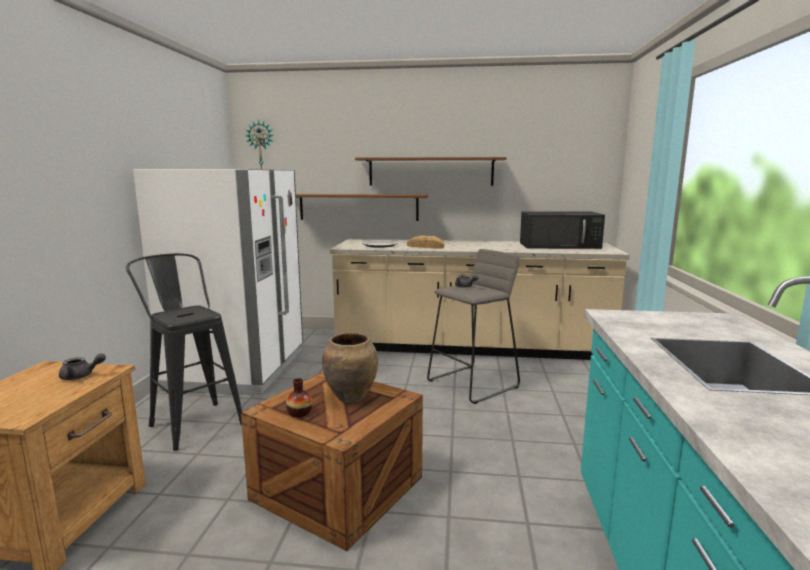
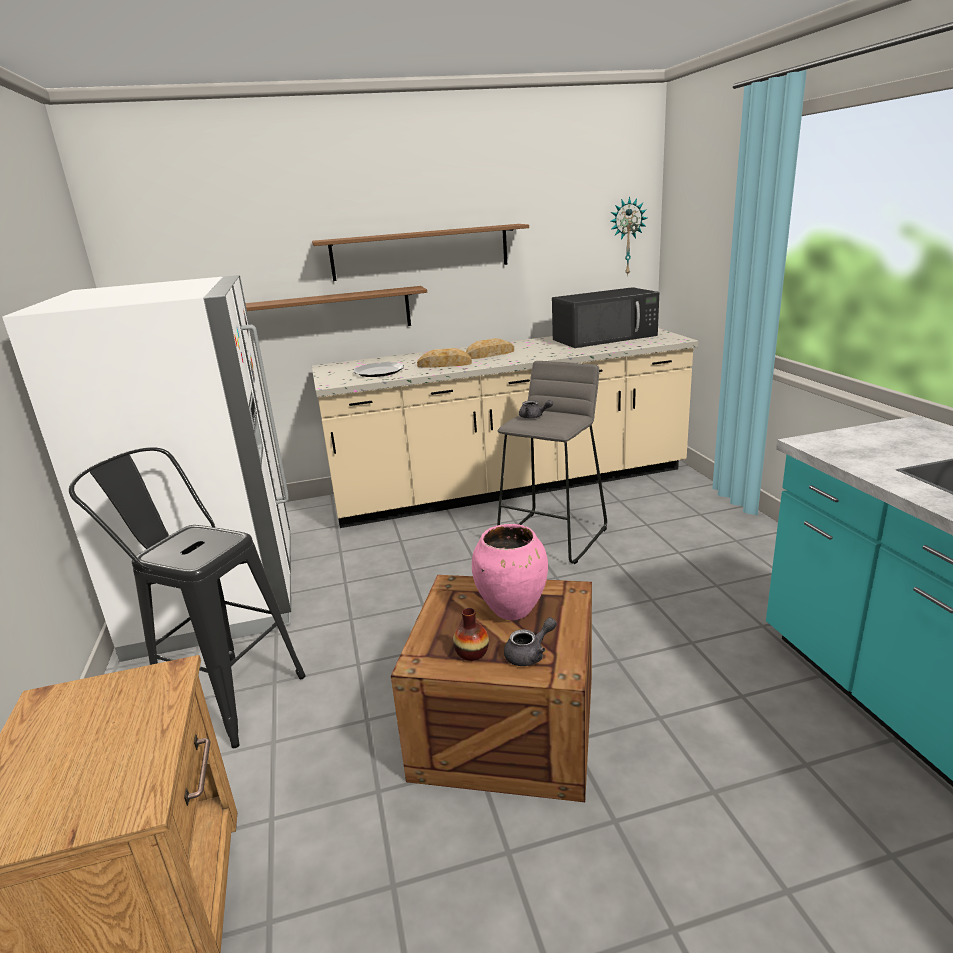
camera: 20 degrees left, 10 degrees up
(81, 376) = (135, 700): grey teapot -> grey teapot (530, 654)
(261, 148) = (141, 236): wall clock -> wall clock (626, 237)
(351, 397) = (513, 610): brown vase -> pink vase
(463, 245) = (490, 354): none -> bread

